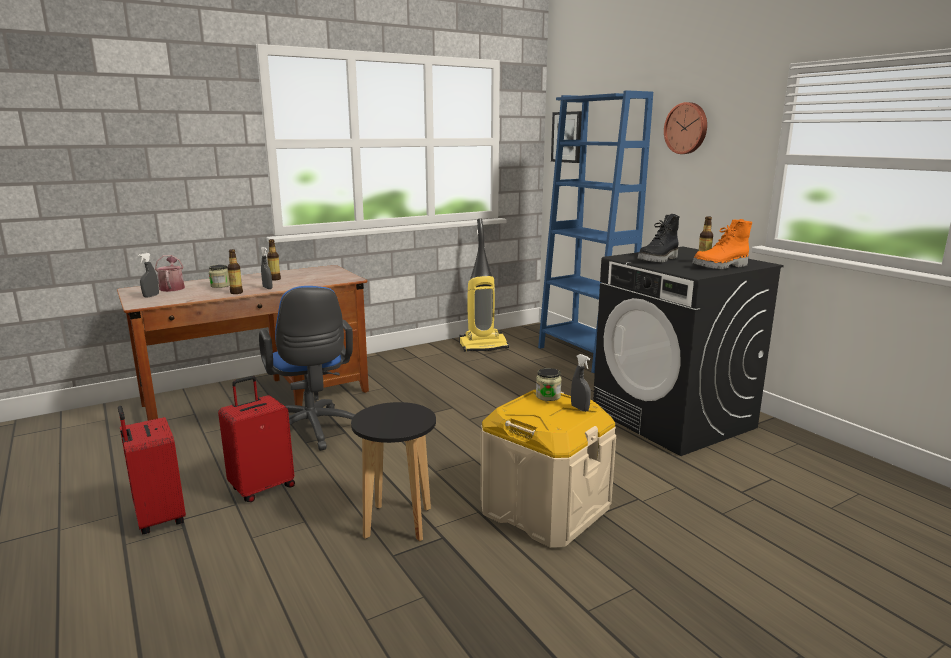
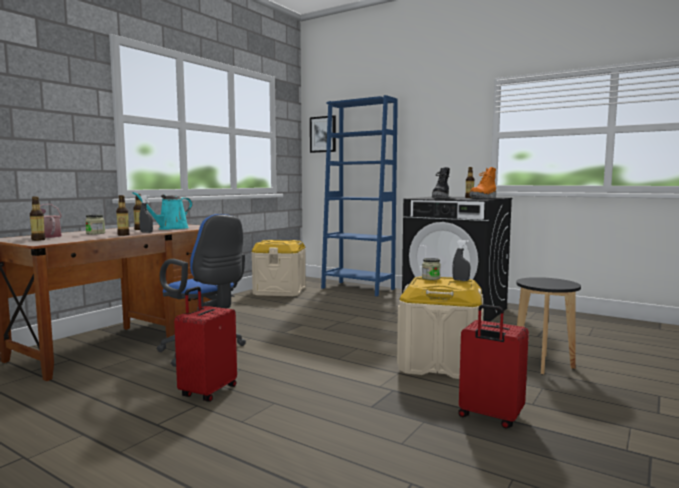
camera: 25 degrees left, 10 degrees down
(151, 296) = (38, 240): grey spray bottle -> bottle
(158, 519) = (131, 429): red suitcase -> red suitcase (489, 417)
(306, 280) = (170, 228): none -> turquoise watering can
(398, 523) = (350, 389): black stool -> black stool (544, 364)
(483, 346) = (279, 291): vacuum cleaner -> beige storage box
(687, 128) = (424, 121): wall clock -> none

